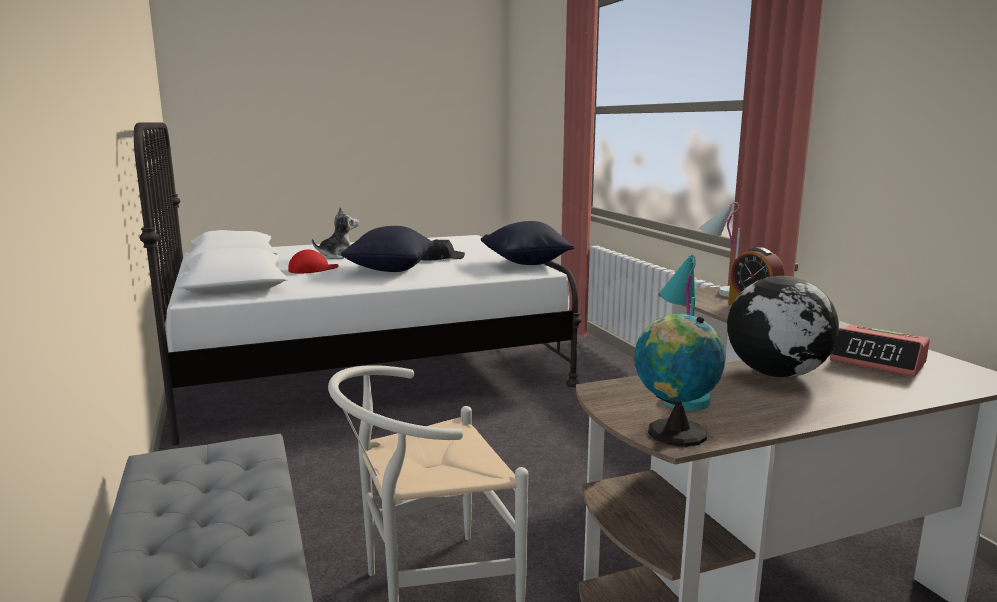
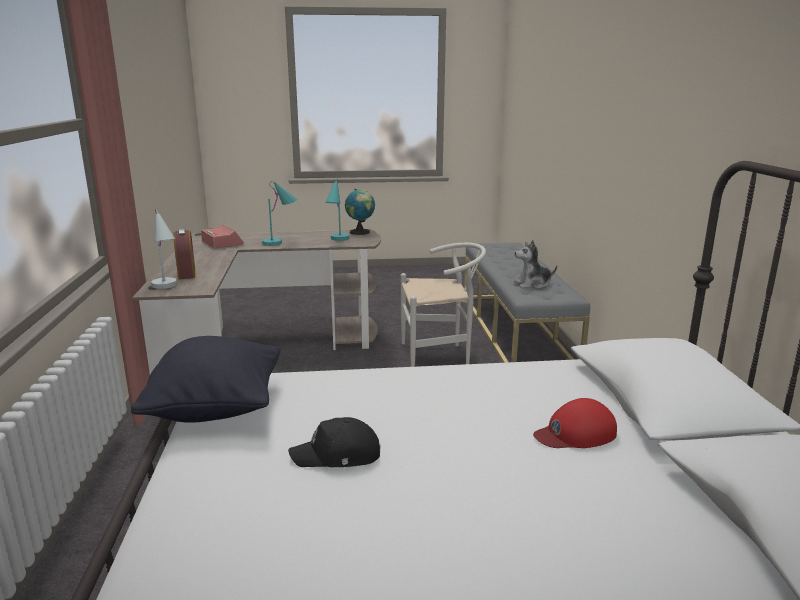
camera: 165 degrees left, 5 degrees up
(338, 256) = (552, 505): plush toy -> plush toy (533, 284)
(390, 270) = (443, 412): black pillow -> none
(777, 374) = (281, 242): globe -> turquoise table lamp

